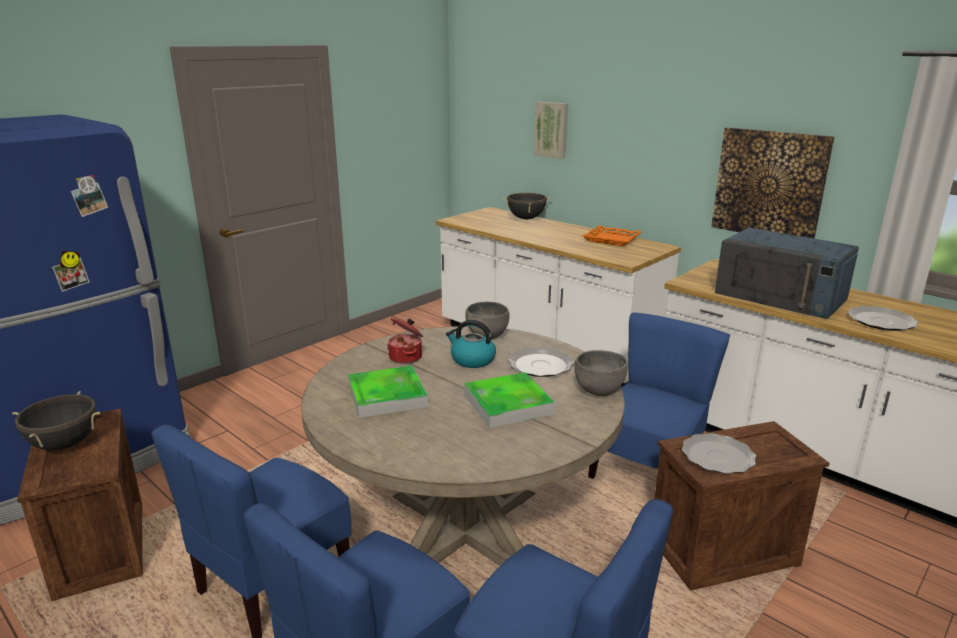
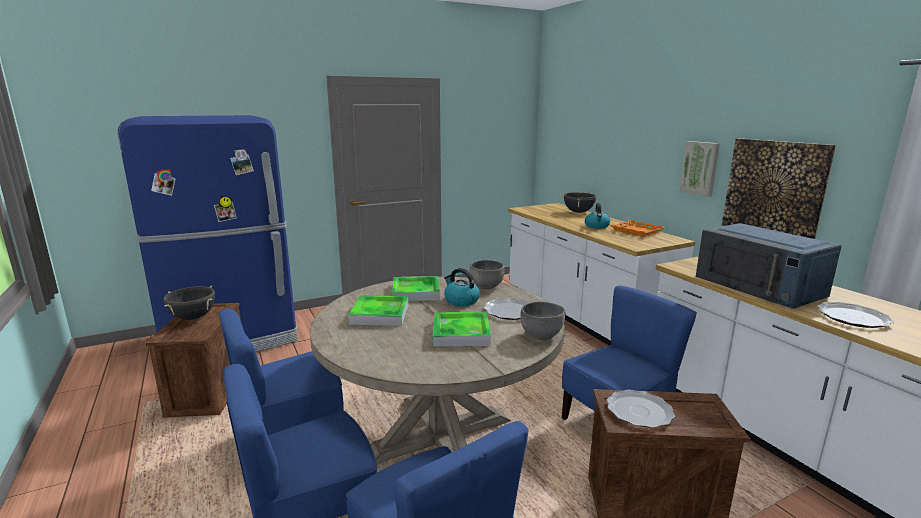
camera: 20 degrees right, 5 degrees down
(406, 357) = (416, 292): cooking pot -> tray
(552, 129) = (604, 143): picture -> picture (700, 168)
(563, 237) = (597, 226): none -> kettle

